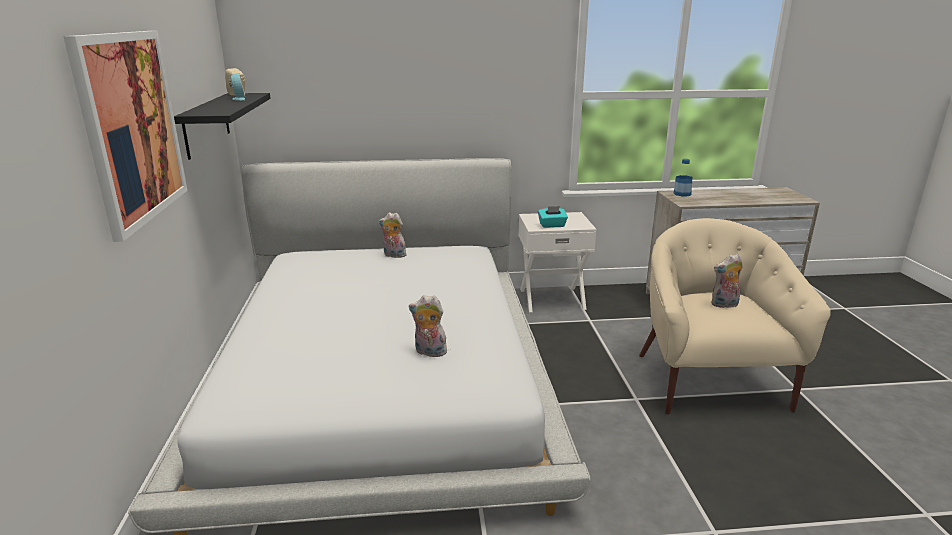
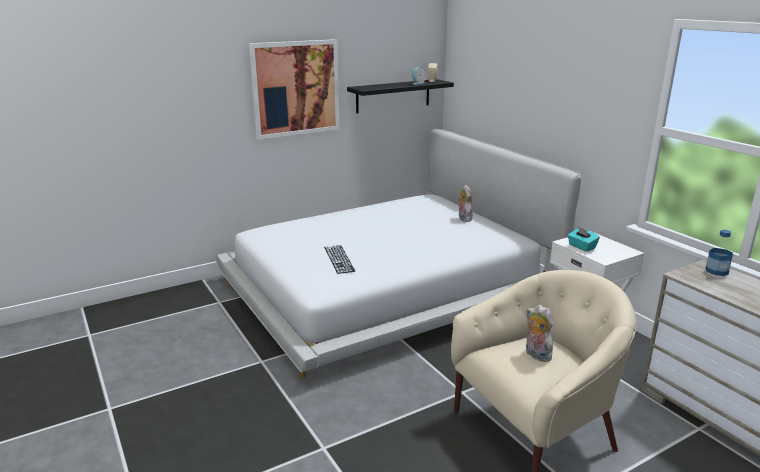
camera: 65 degrees right, 0 degrees up
(429, 352) = (339, 259): plush toy -> keyboard

